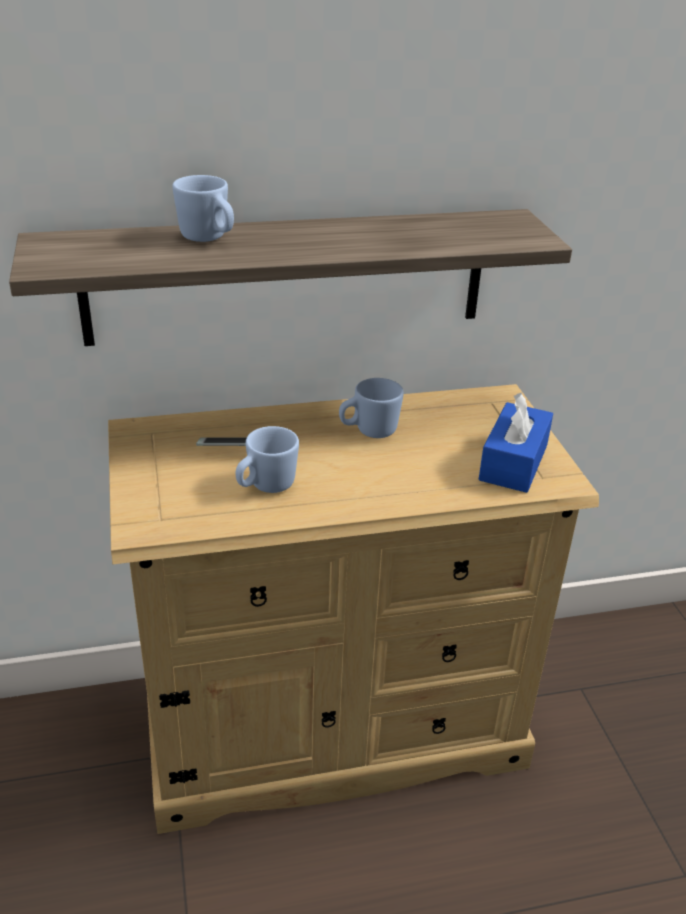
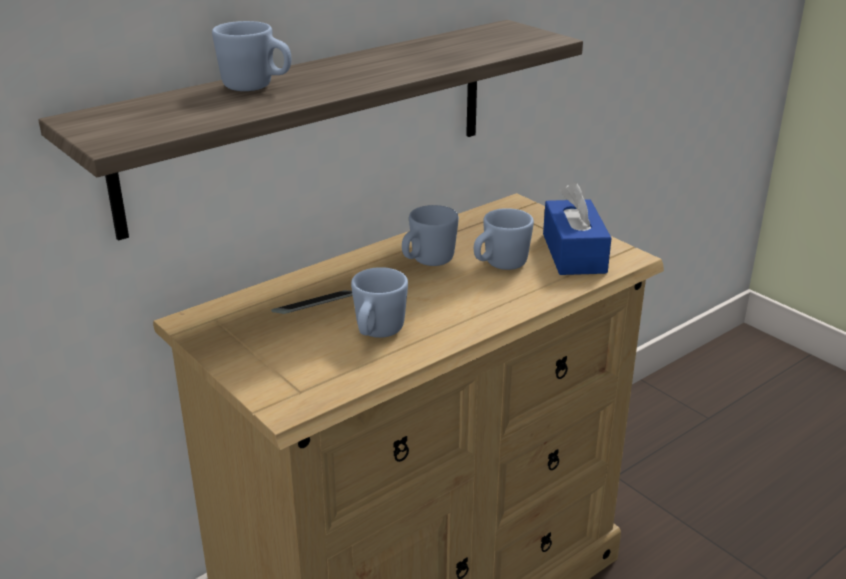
camera: 25 degrees left, 5 degrees down
(431, 454) = (499, 265): none -> blue mug

